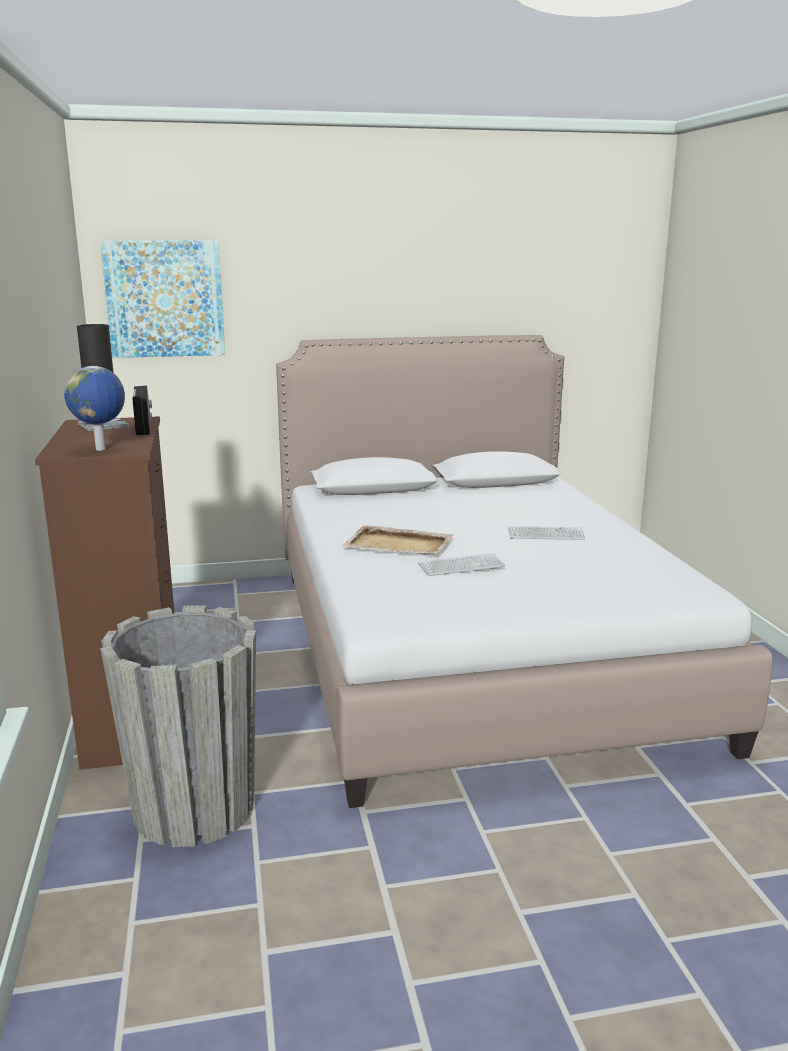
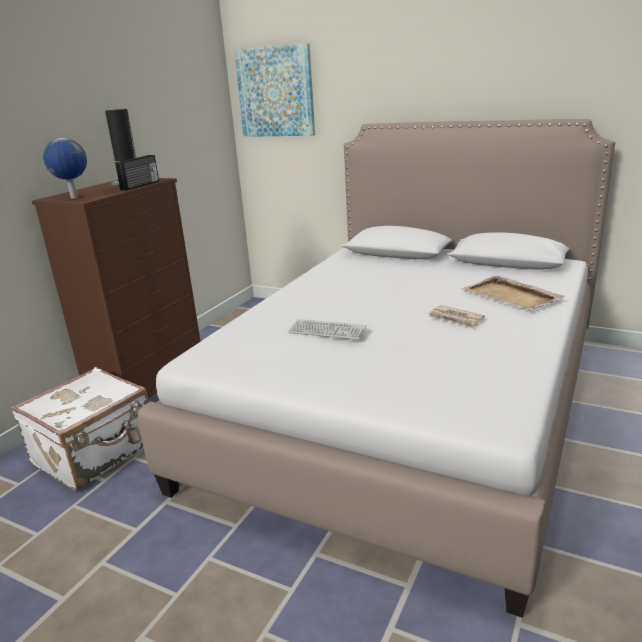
camera: 40 degrees right, 5 degrees up
(194, 808) = (96, 454): grey planter -> white suitcase
(399, 545) = (321, 302): beige tray -> beige tray (511, 296)
(545, 534) = (456, 319): keyboard -> newspaper

